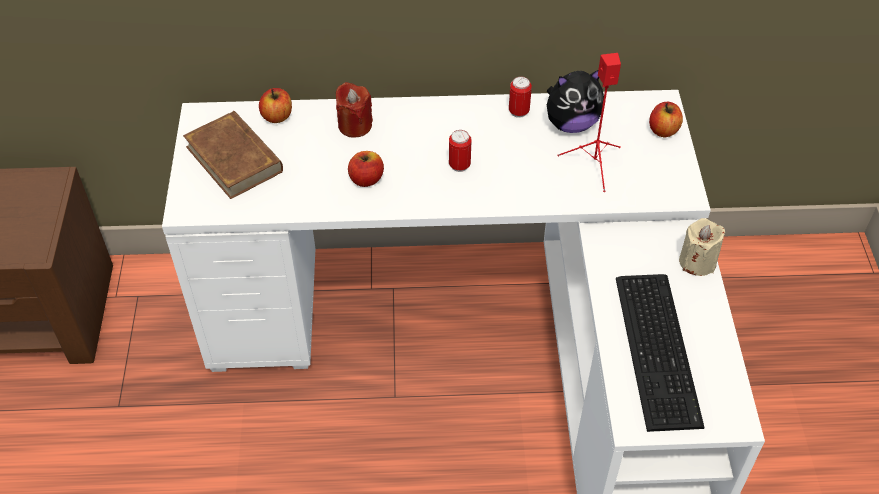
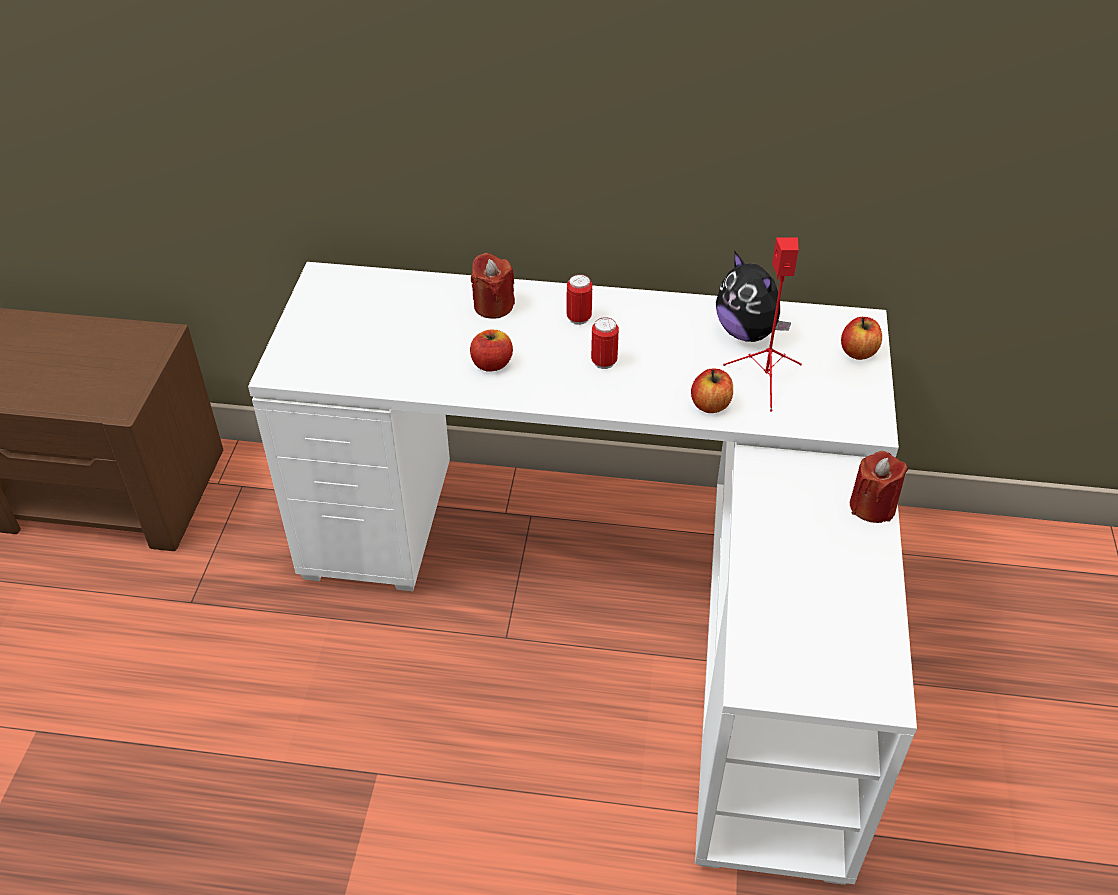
camera: 10 degrees right, 5 degrees down
(234, 158) = (348, 325): brown book -> none
(277, 116) = (408, 287): apple -> apple (710, 405)
(518, 112) = (687, 312): can -> can (579, 318)
(571, 124) = (747, 332): plush toy -> plush toy turned 60 degrees clockwise
(660, 347) = (804, 598): keyboard -> none
(697, 262) = (872, 506): beige candle -> red candle

